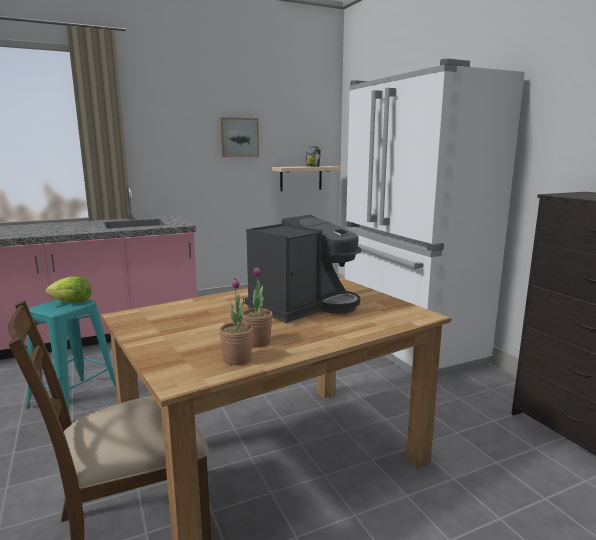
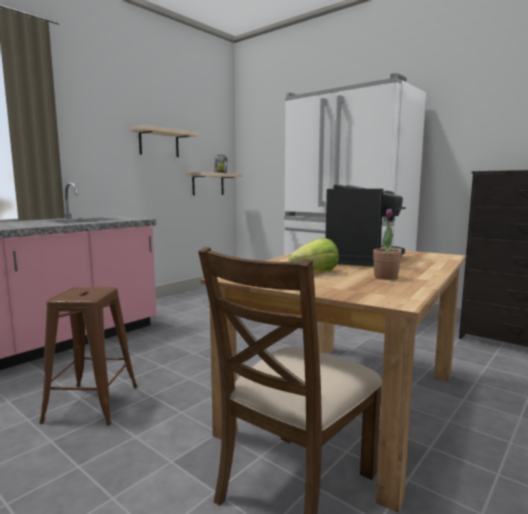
camera: 25 degrees left, 5 degrees down
(72, 302) = (92, 290): lettuce -> lettuce (315, 272)
(74, 400) = (91, 404): turquoise stool -> brown stool
(237, 359) = (400, 286): potted plant -> none
(239, 137) = (159, 143): picture -> beige shelf

